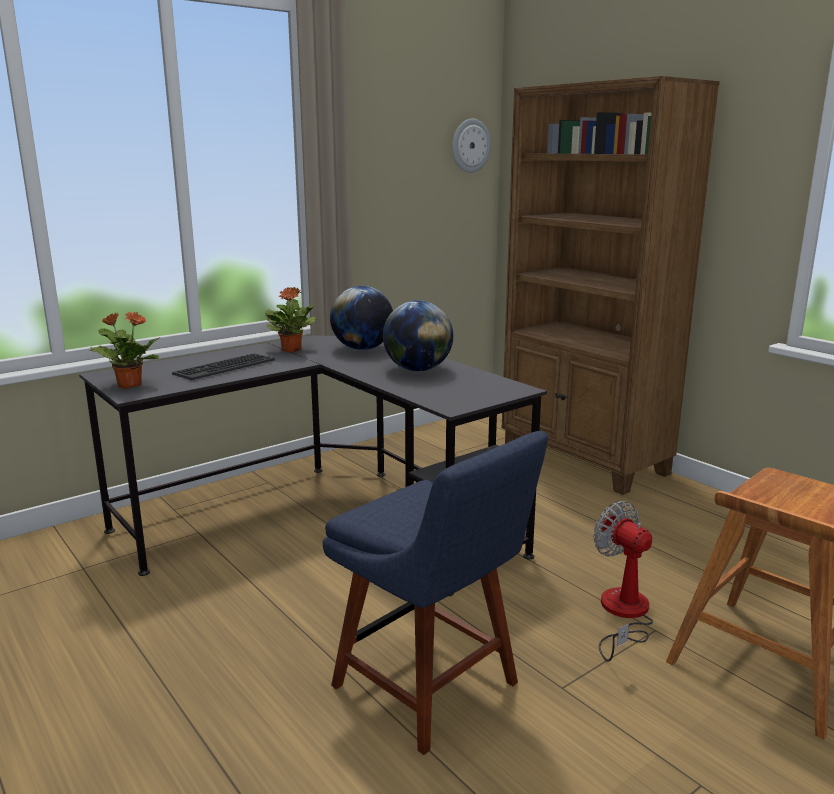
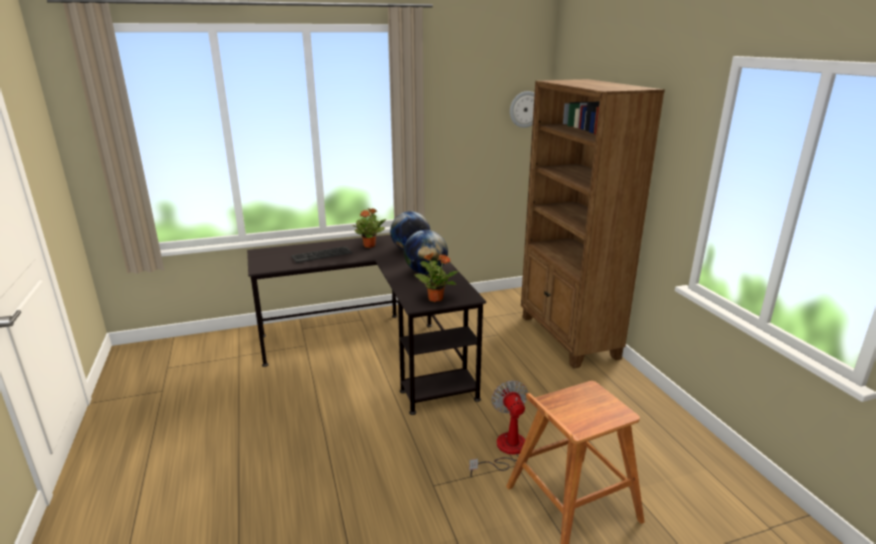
camera: 20 degrees right, 5 degrees up
(129, 385) = (263, 262): potted plant -> potted plant (435, 298)
(432, 689) = (363, 467): blue chair -> none

